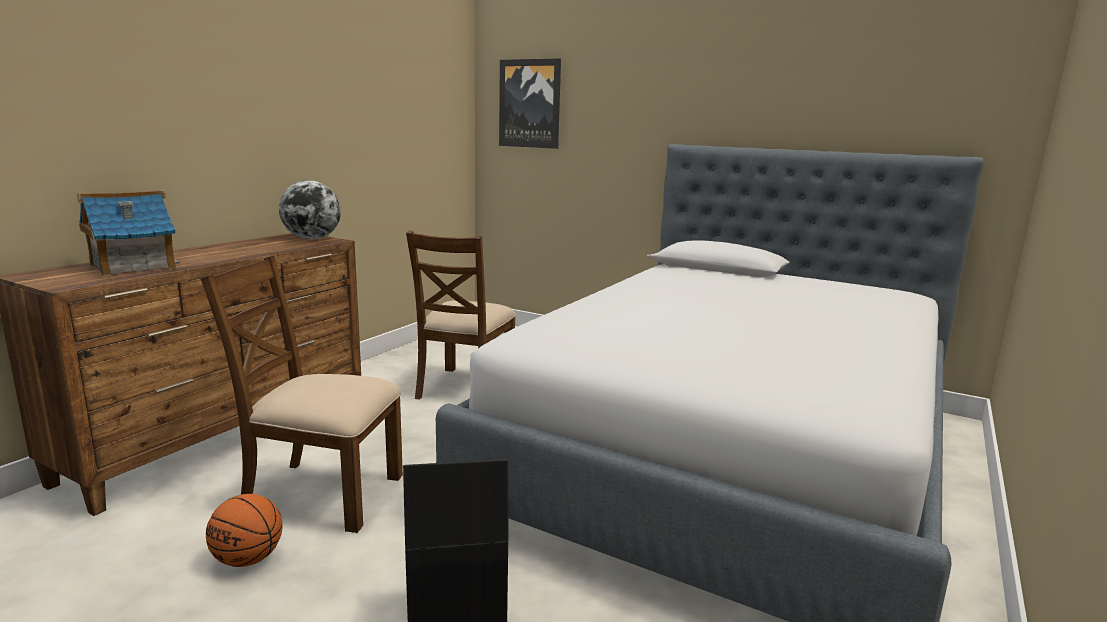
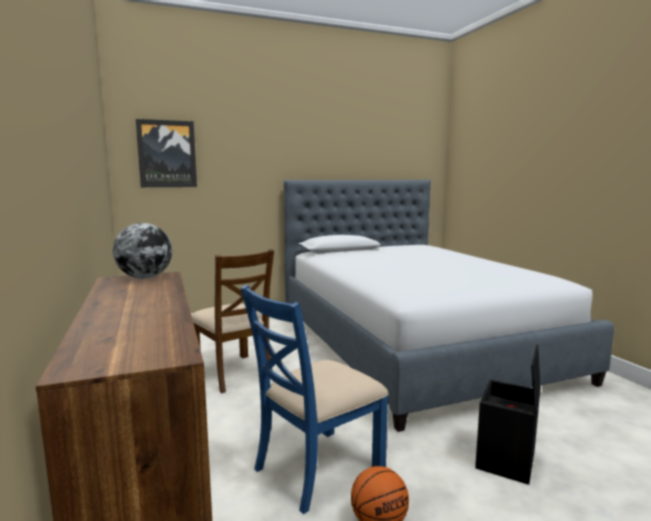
camera: 50 degrees left, 5 degrees down
(132, 266) = (135, 329): toy house -> none
(321, 493) = (317, 467): brown chair -> blue chair

